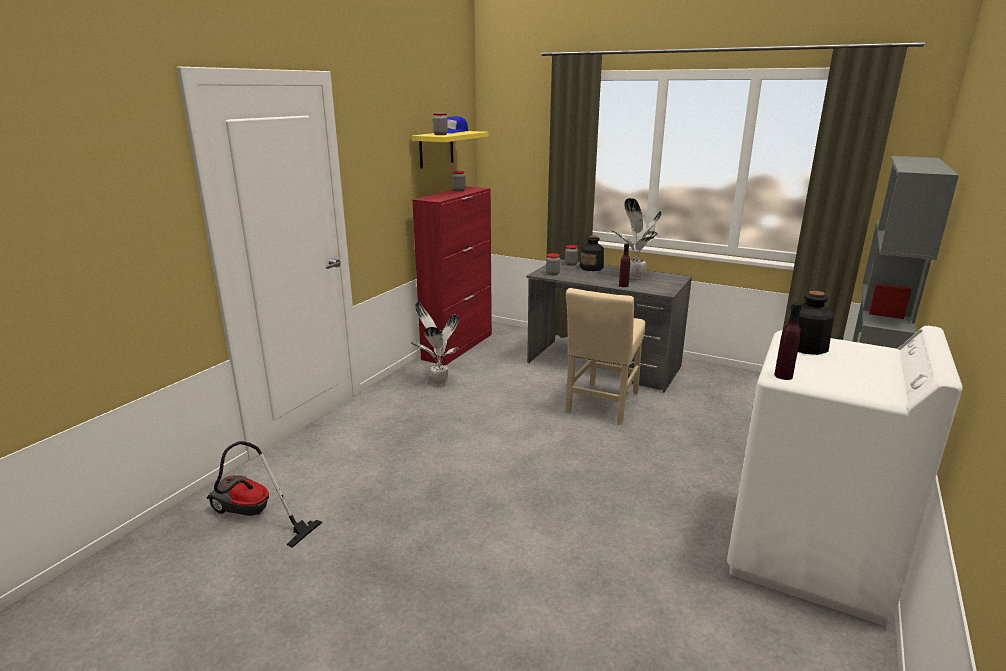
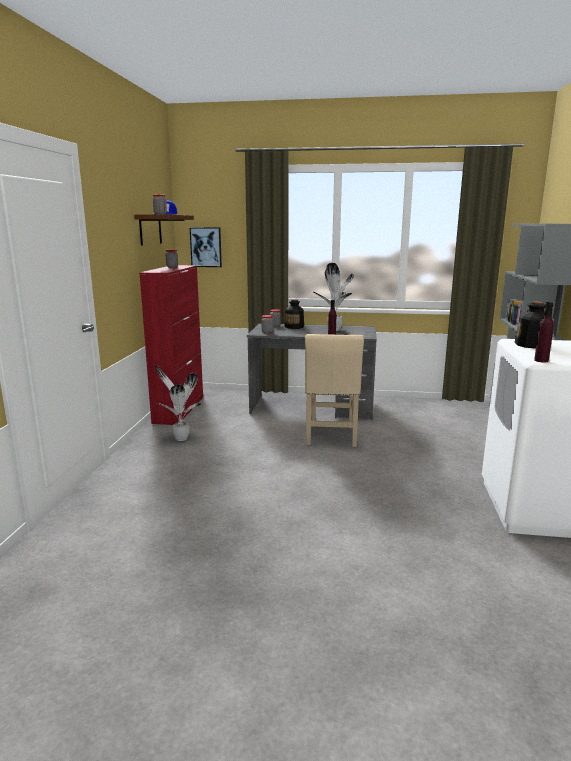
camera: 20 degrees left, 5 degrees down
(252, 516) = (65, 580): vacuum cleaner -> none
(436, 149) = (150, 229): yellow shelf -> brown shelf
(508, 165) = (206, 247): none -> picture

